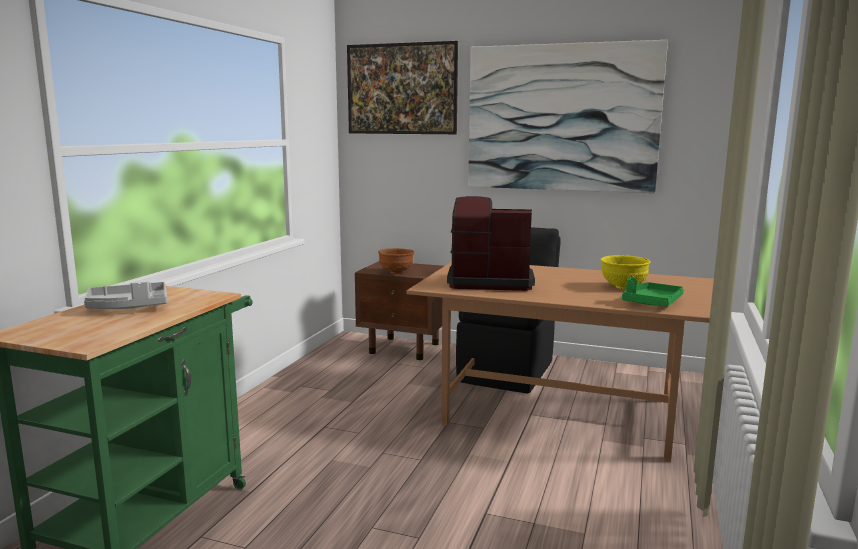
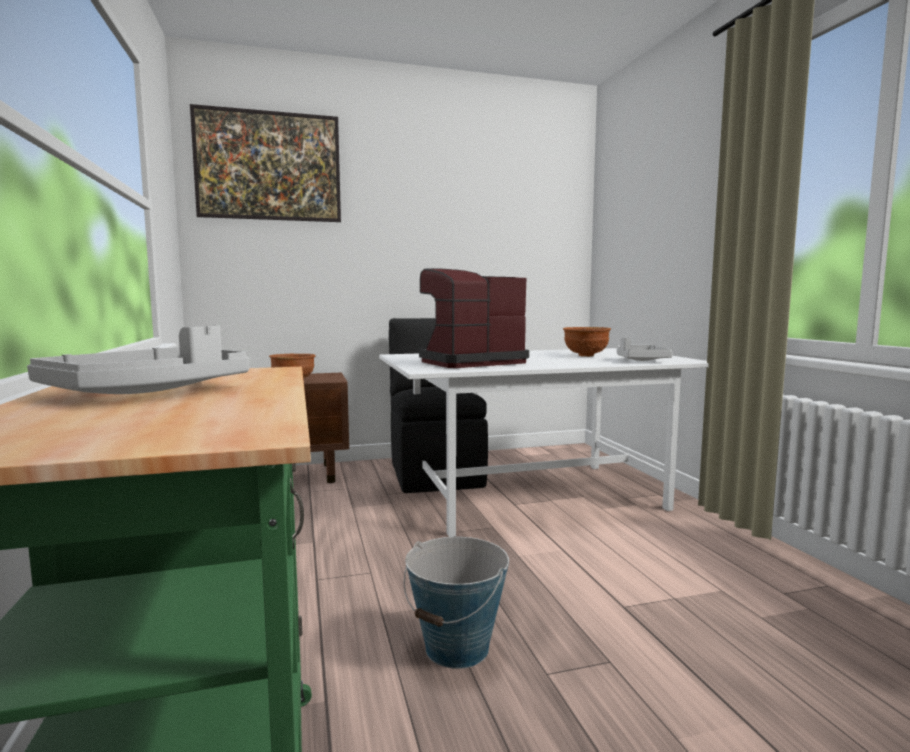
camera: 35 degrees left, 5 degrees down
(345, 494) = (457, 648): none -> bucket
(558, 412) = (533, 496): brown dining table -> white dining table
(561, 118) = (452, 209): picture -> none
(622, 287) = (585, 355): yellow bowl -> brown bowl
(652, 303) = (639, 360): green tray -> grey tray

